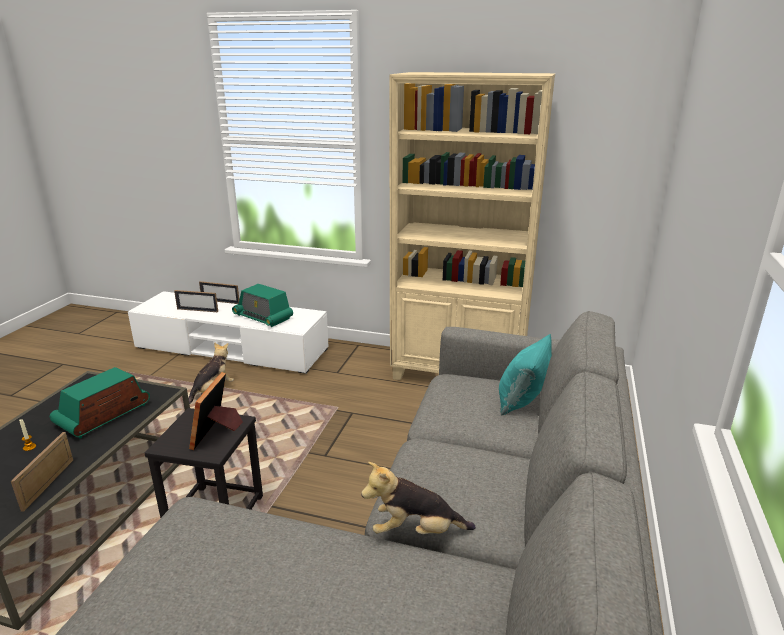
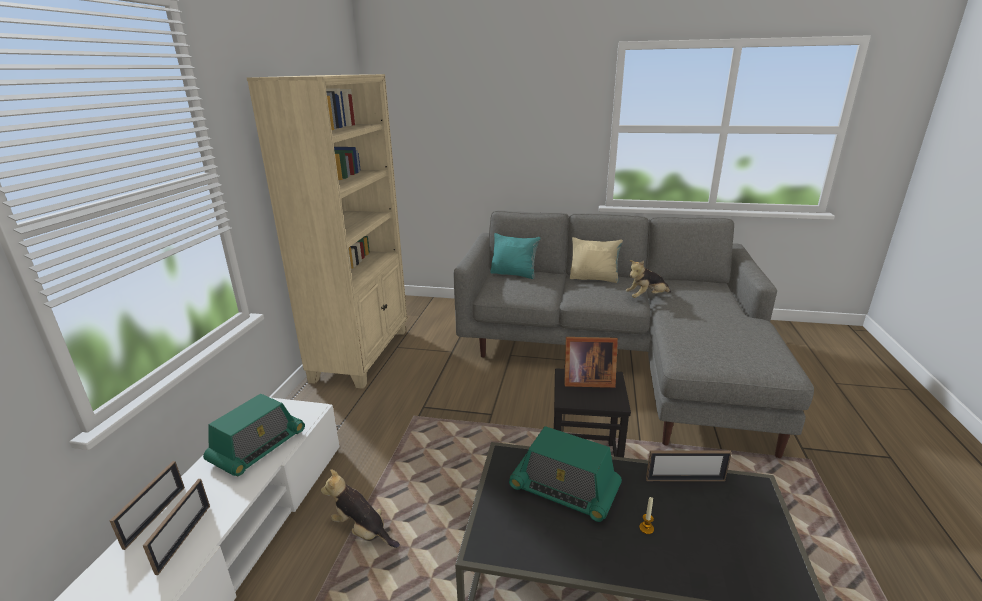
camera: 95 degrees left, 0 degrees up
(415, 531) = (646, 297): plush toy -> plush toy turned 75 degrees clockwise
(509, 481) = (594, 278): none -> beige pillow

